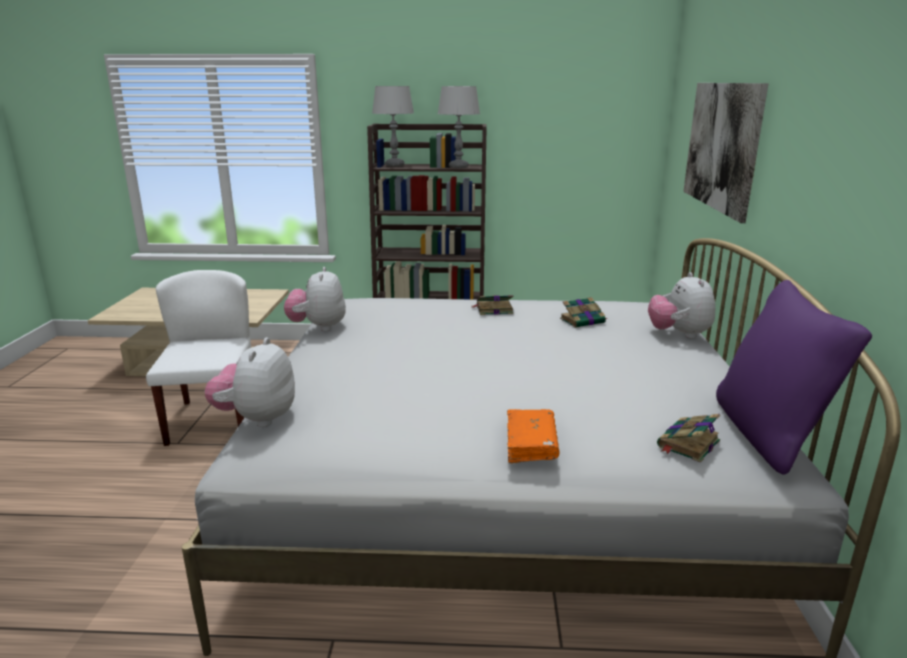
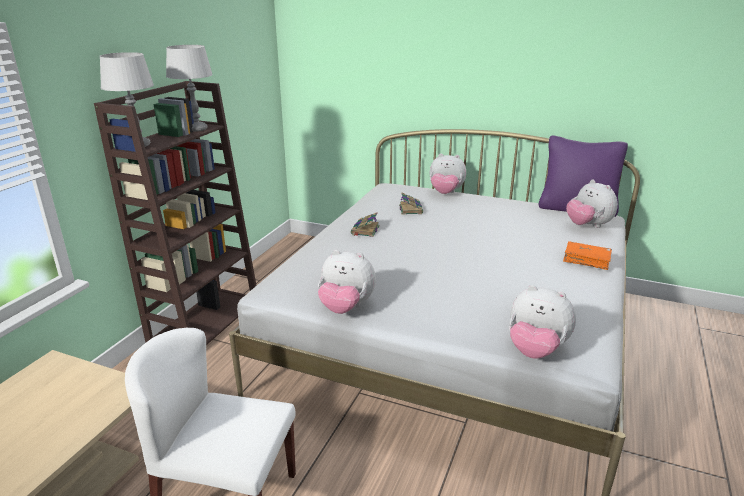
camera: 70 degrees left, 5 degrees up
(687, 444) = (588, 226): book -> plush toy
(721, 146) = (399, 70): picture -> none

